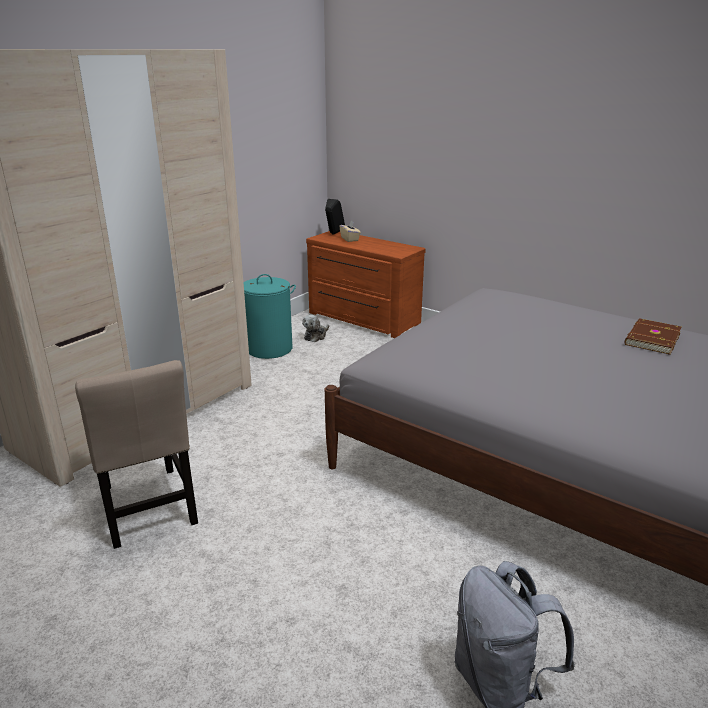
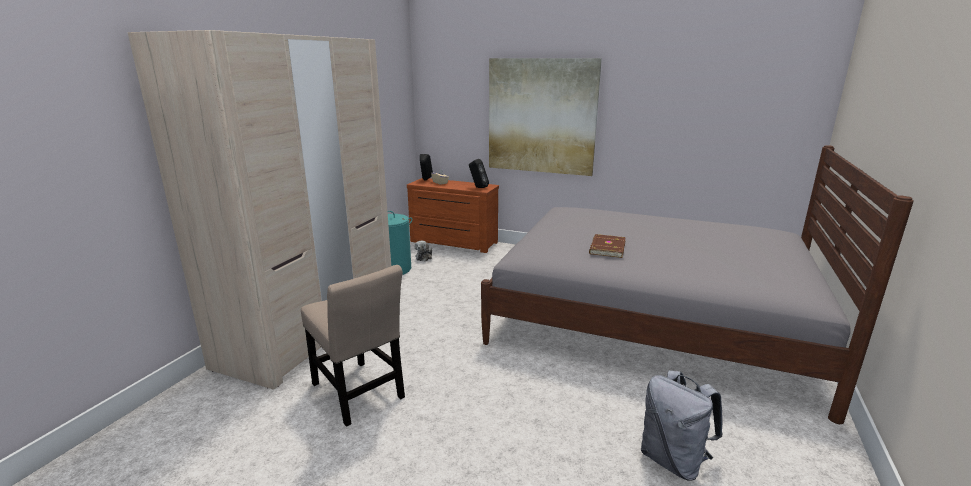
camera: 15 degrees left, 5 degrees down
(394, 250) = (478, 187): none -> black speaker
(486, 156) = (541, 116): none -> picture
(651, 339) = (684, 226): brown book -> brown book (606, 248)

